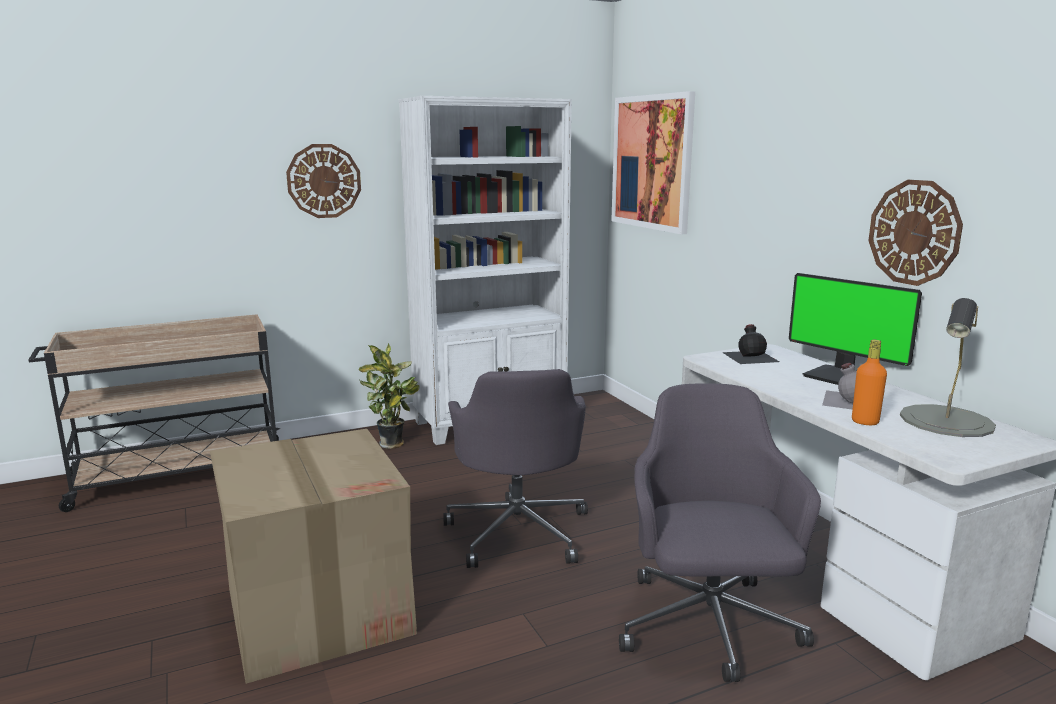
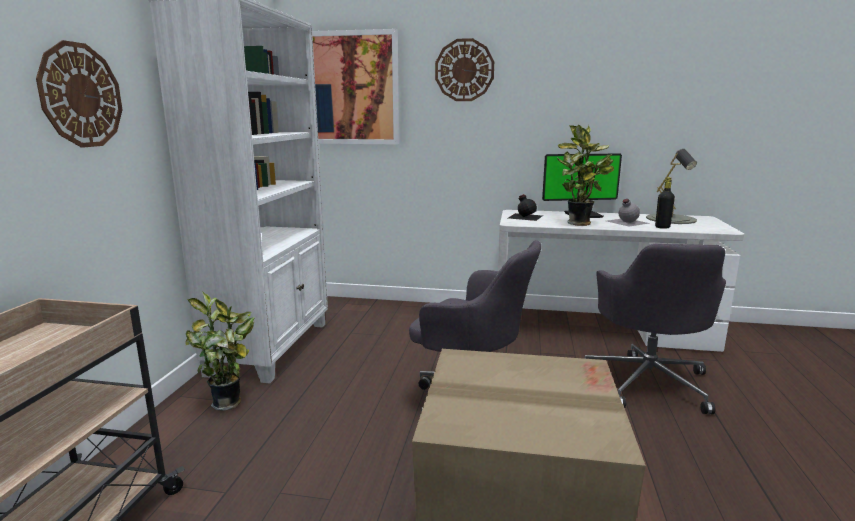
camera: 55 degrees left, 0 degrees up
(708, 627) = (648, 382): grey office chair -> grey office chair turned 120 degrees counterclockwise
(772, 383) = (580, 224): none -> potted plant
(865, 422) = (662, 227): orange bottle -> black bottle
(914, 232) = (611, 120): wall clock -> wall clock (464, 70)

